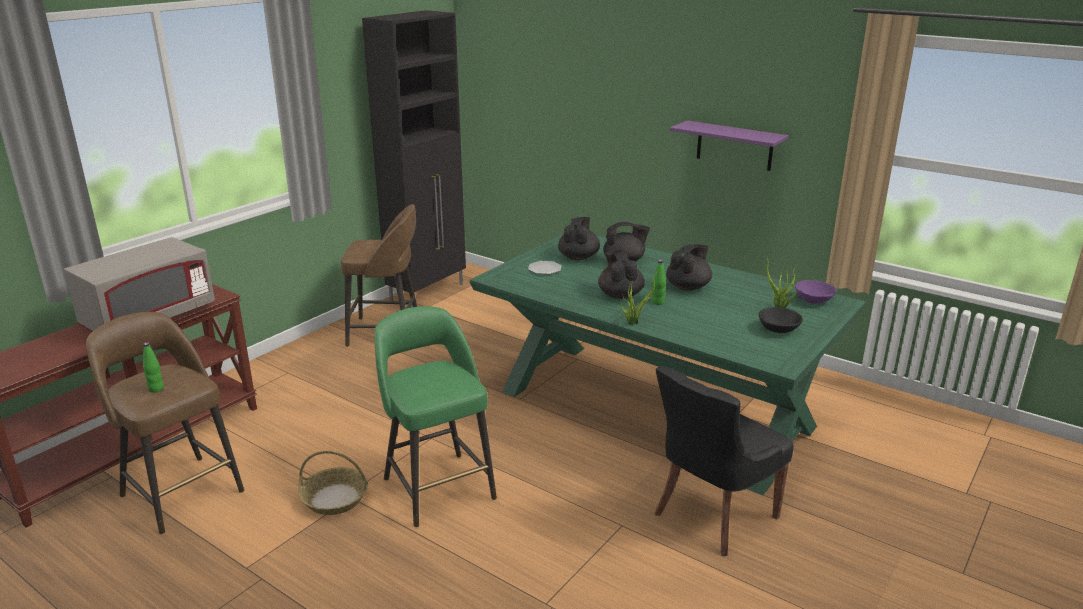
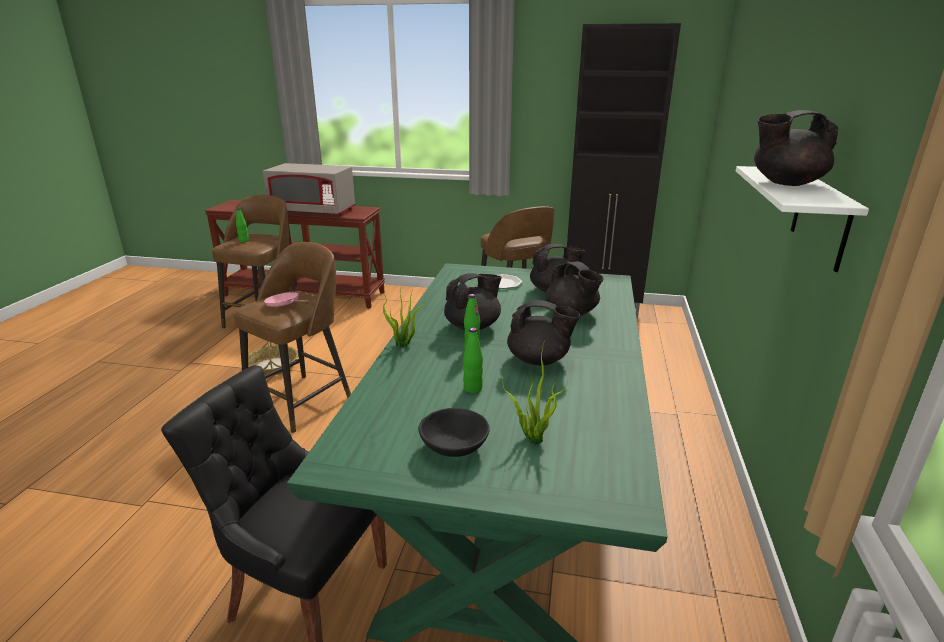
camera: 65 degrees right, 0 degrees up
(437, 486) = (302, 401): green stool -> brown stool
(439, 379) = (285, 305): none -> pink frying pan
(714, 312) = (472, 388): none -> green bottle
(727, 131) = (785, 183): none -> black teapot
(734, 146) = (820, 217): purple shelf -> white shelf
(813, 300) = (600, 469): purple bowl -> none

